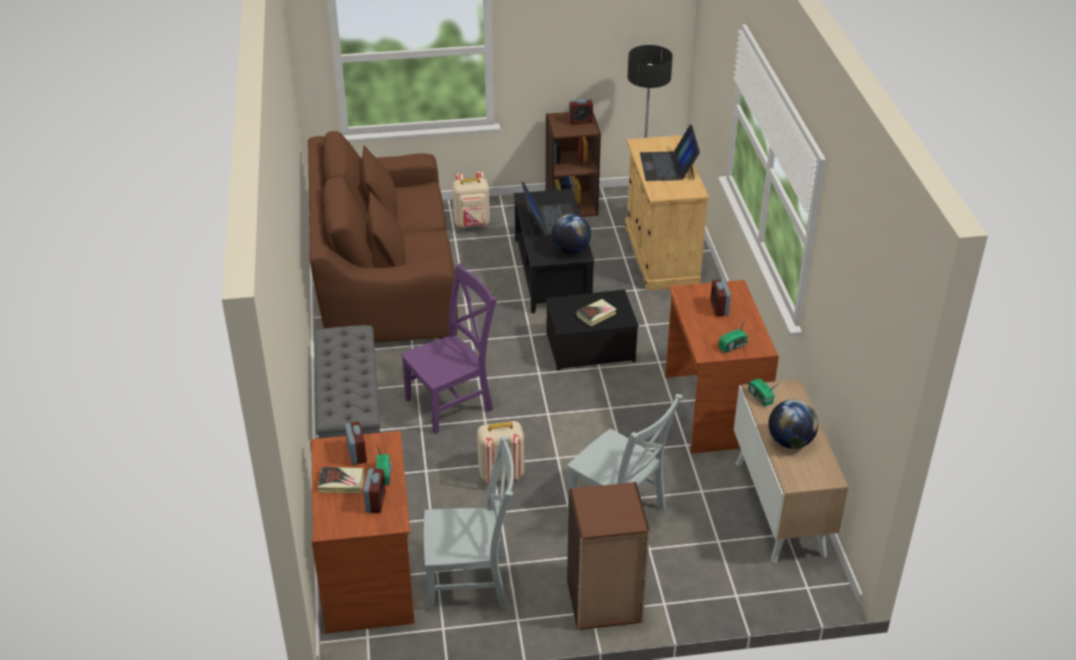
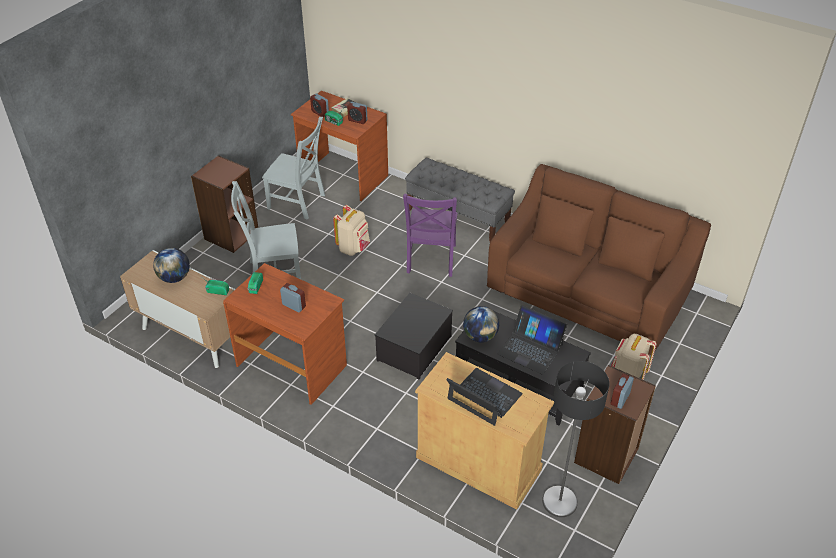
camera: 130 degrees right, 5 degrees up
(472, 582) = (298, 202): grey chair -> grey chair turned 105 degrees counterclockwise
(596, 315) = (408, 321): book -> none

